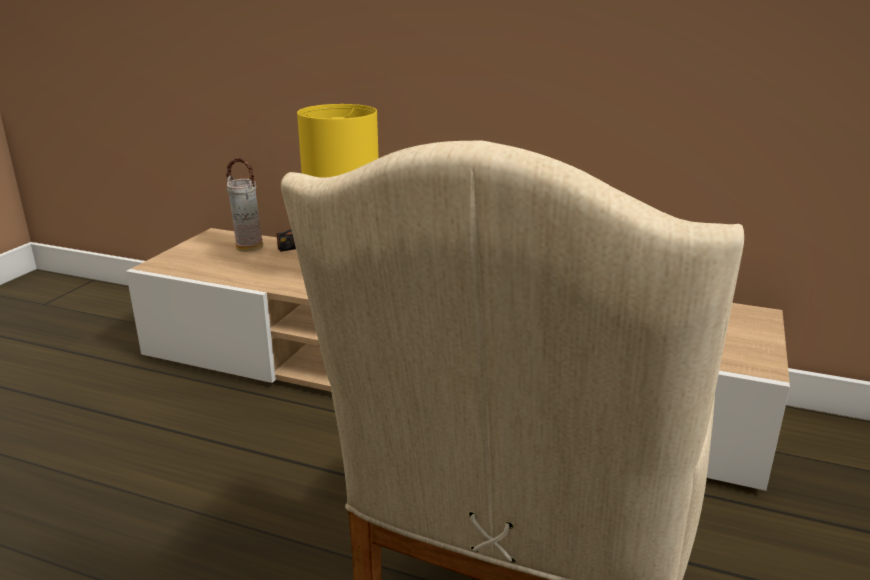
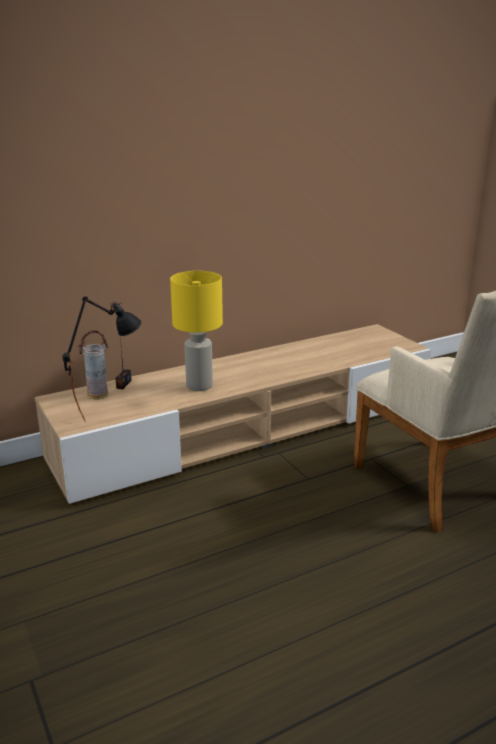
camera: 50 degrees left, 0 degrees up
(216, 265) = (108, 411): none -> black table lamp

